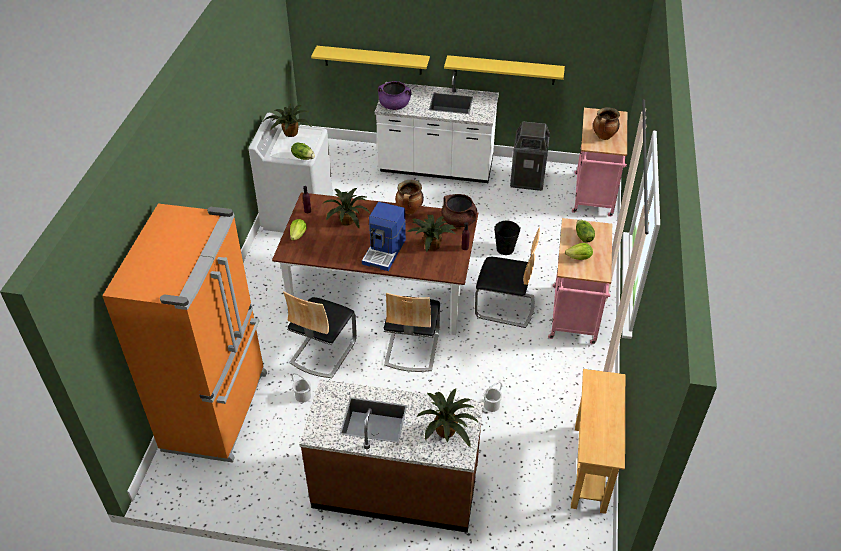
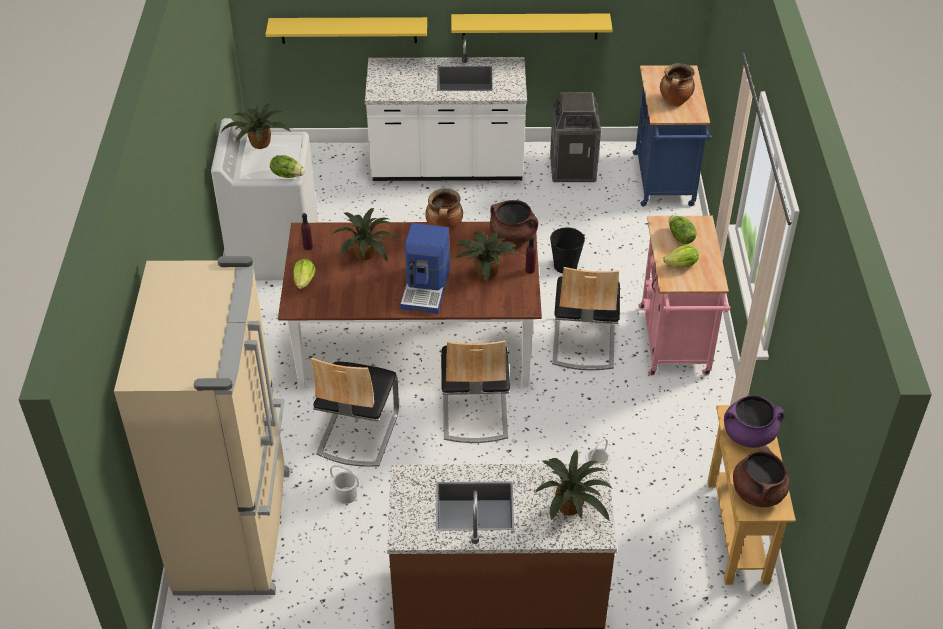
camera: 10 degrees left, 0 degrees up
(218, 410) = (236, 530): orange fridge -> beige fridge
(394, 106) = (390, 90): purple cooking pot -> purple cooking pot (749, 435)
(505, 307) = (583, 342): chair -> chair turned 90 degrees clockwise
(593, 198) = (664, 184): pink cart -> blue cart
(599, 441) = (757, 492): none -> brown cooking pot

